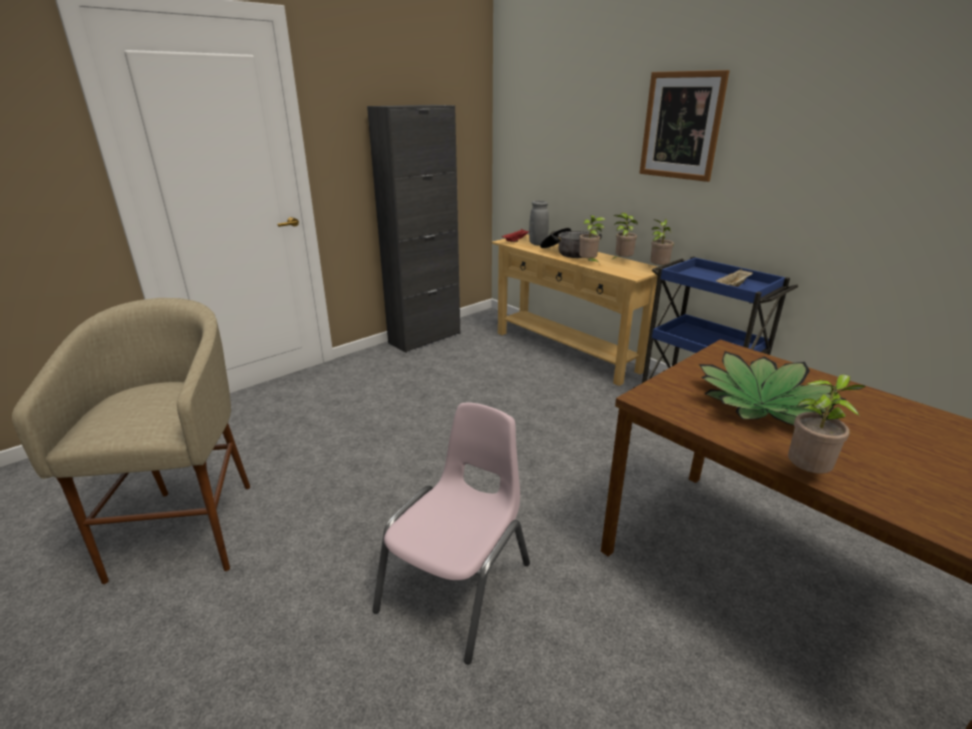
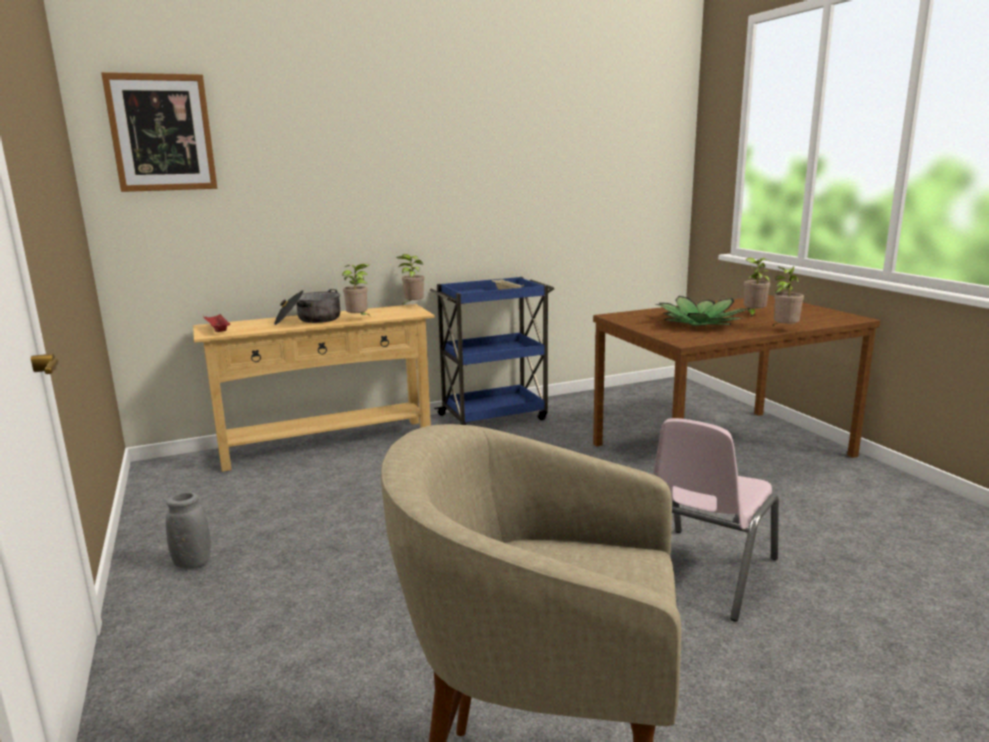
camera: 70 degrees left, 10 degrees down
(425, 338) = (153, 525): black cabinet -> none
(458, 587) = (704, 572): pink chair -> pink chair turned 105 degrees counterclockwise
(538, 244) = (251, 325): grey vase -> grey vase (192, 563)
(622, 261) = (371, 310): potted plant -> potted plant (753, 315)
(681, 126) = (395, 163): picture -> picture (162, 133)

